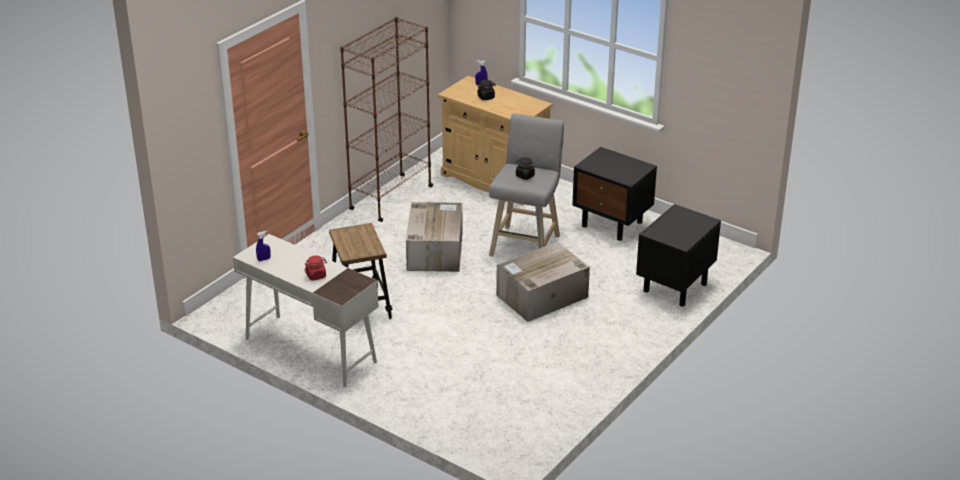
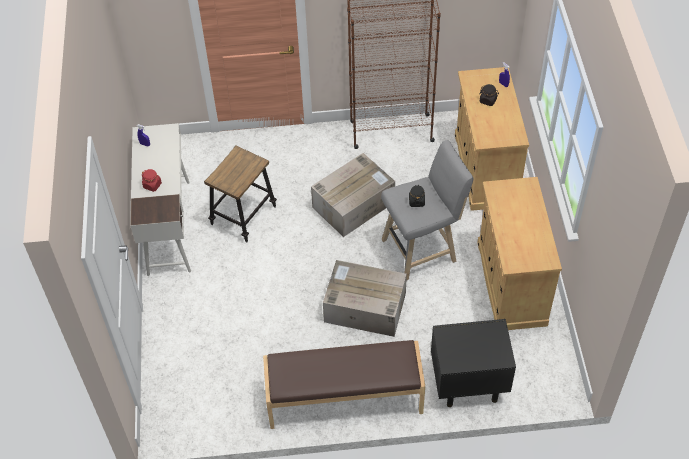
camera: 50 degrees right, 20 degrees up
(613, 224) = (511, 283): black nightstand -> beige cabinet
(614, 349) = (344, 399): none -> brown bench

